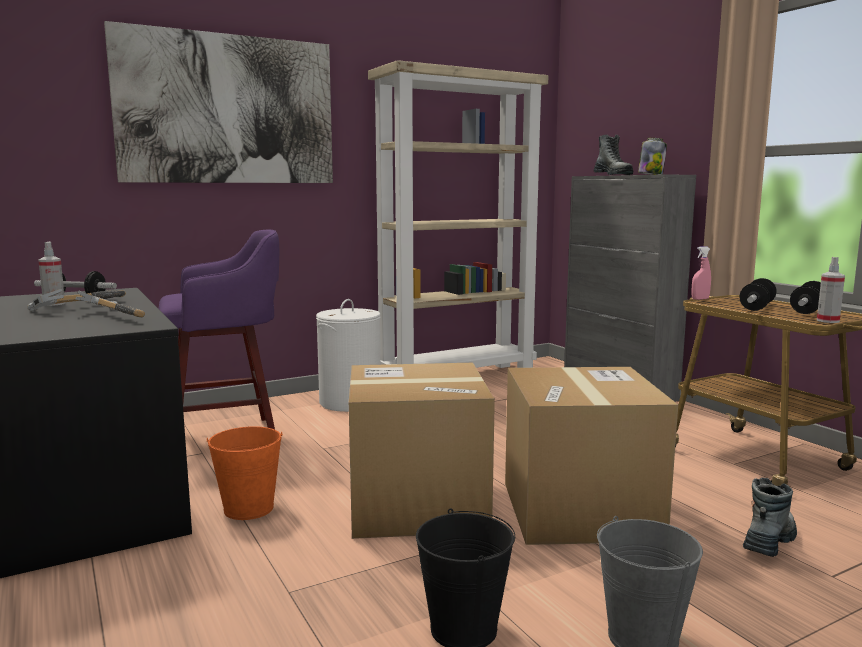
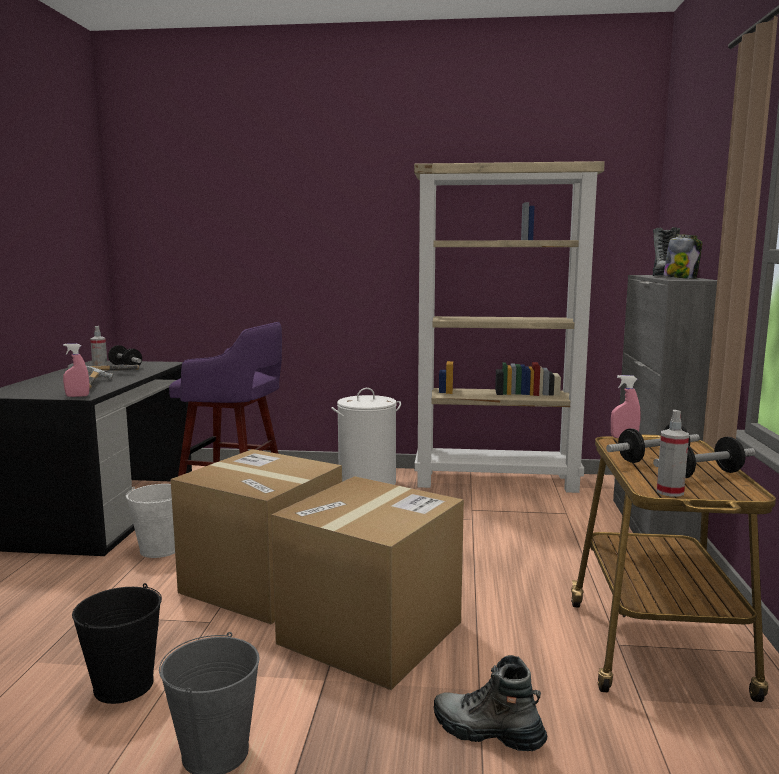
camera: 35 degrees right, 0 degrees up
(142, 327) = (77, 396): none -> pink spray bottle
(228, 110) = (288, 216): picture -> none
(248, 508) = (160, 549): orange bucket -> white bucket
(769, 542) = (487, 732): boot -> boot turned 135 degrees counterclockwise

